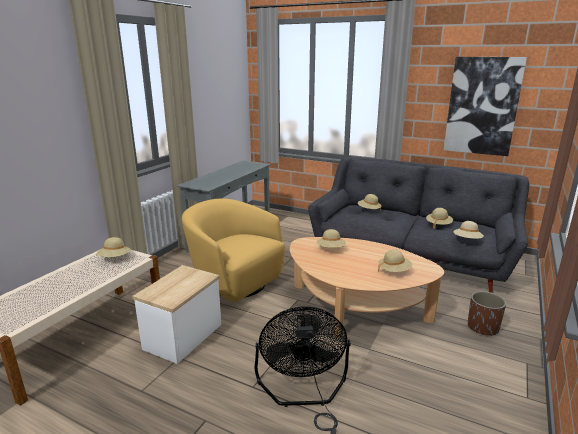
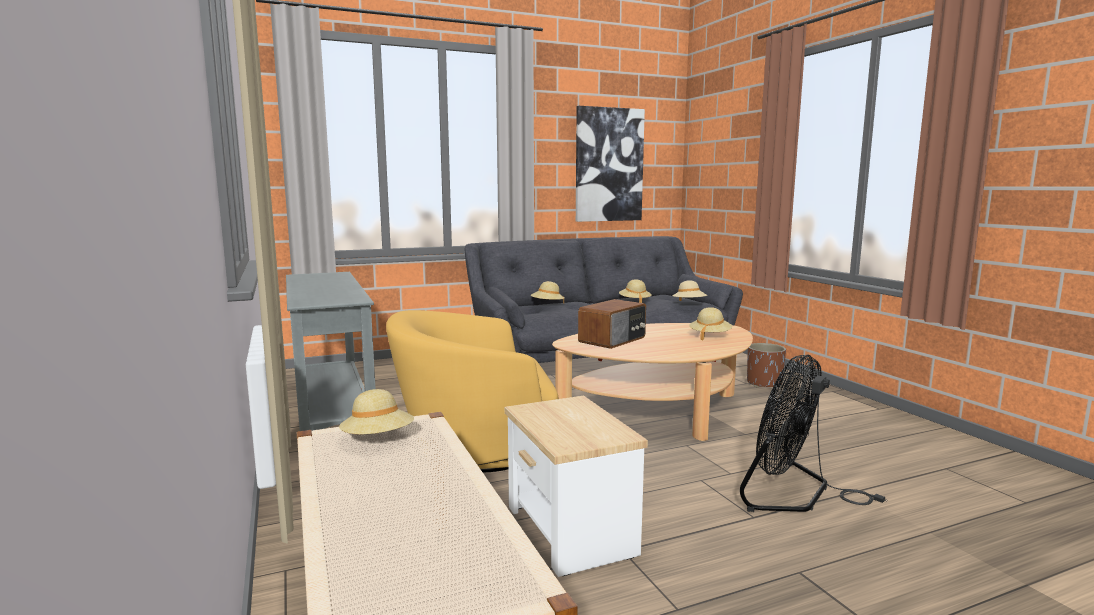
camera: 50 degrees left, 10 degrees down
(331, 249) = (613, 340): beige hat -> radio

